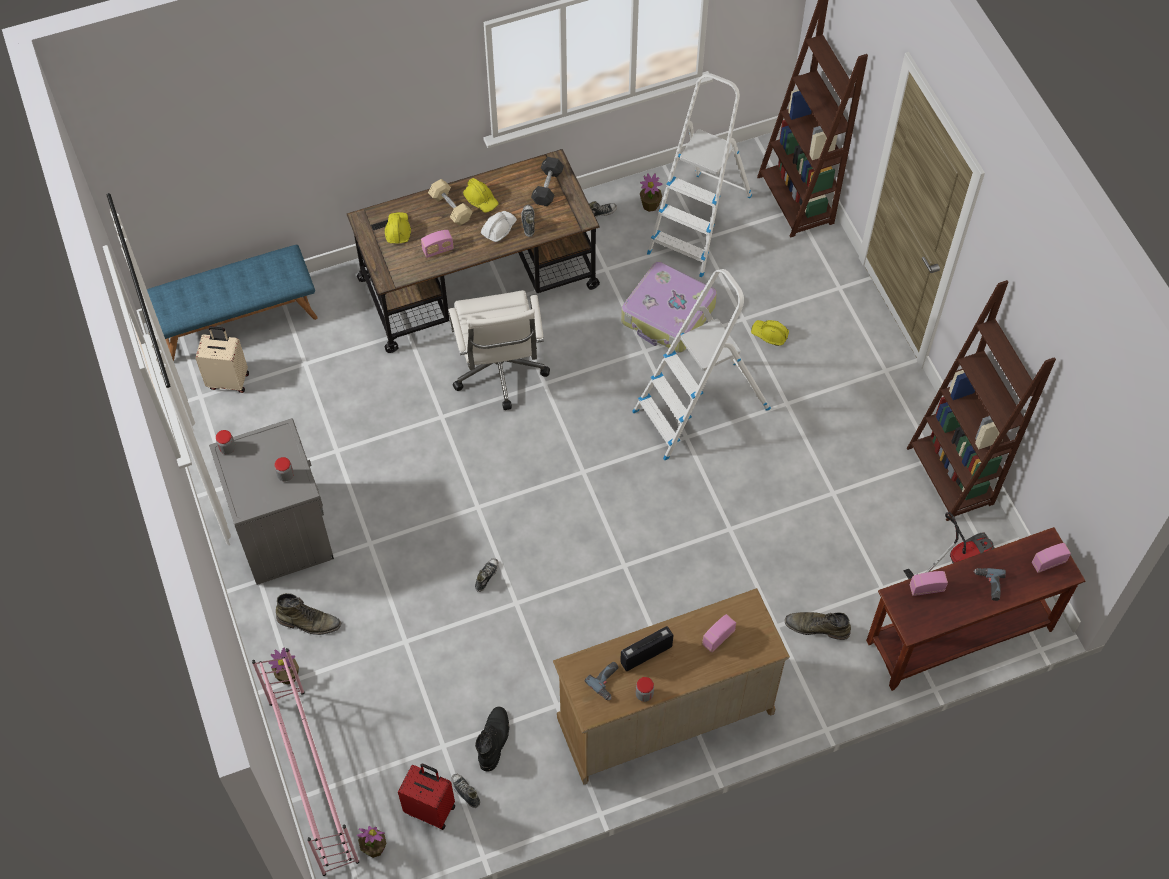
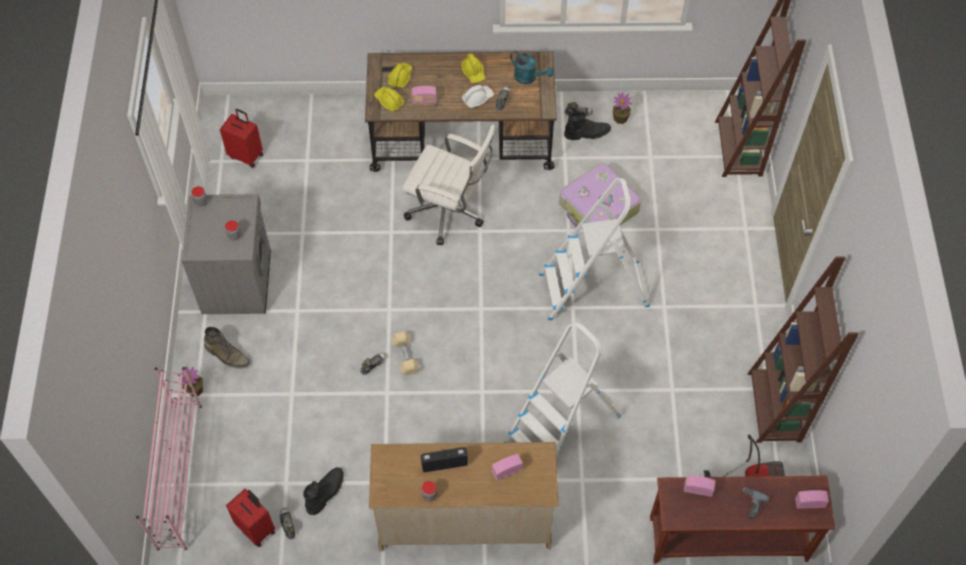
camera: 20 degrees right, 0 degrees up
(229, 380) = (246, 155): beige suitcase -> red suitcase
(237, 320) = (271, 113): blue bench -> none
(374, 847) = (202, 542): potted plant -> none
(451, 208) = (447, 72): beige dumbbell -> beige dumbbell (405, 356)
(500, 373) = (449, 213): white office chair -> white office chair turned 75 degrees counterclockwise
(547, 187) = (529, 77): black dumbbell -> turquoise watering can
(607, 682) = (405, 475): power drill -> none
(620, 233) = (587, 133): none -> black boot
(699, 224) = (653, 145): white step ladder -> white step ladder (562, 430)
(769, 334) = (673, 248): yellow hard hat -> yellow hard hat (389, 101)
(817, 627) = (614, 492): green boot -> none

